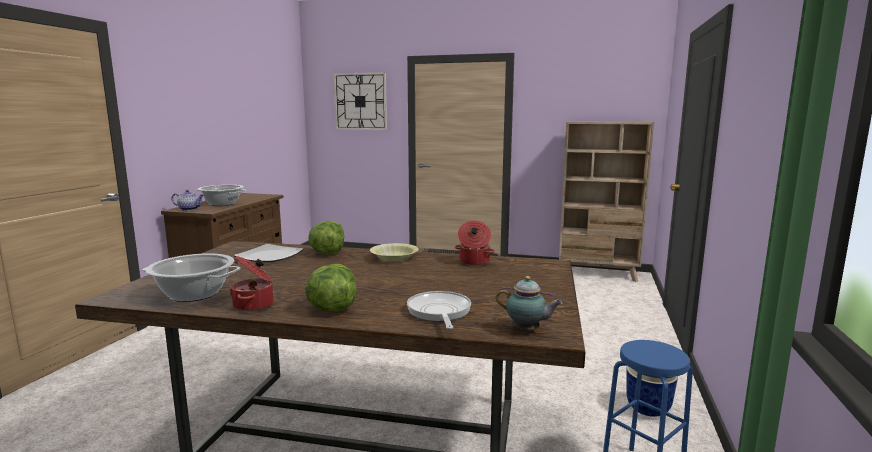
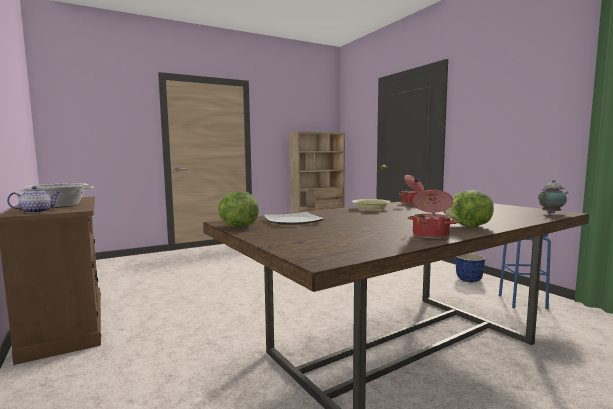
camera: 45 degrees left, 5 degrees down
(195, 294) = (367, 242): cooking pot -> none
(327, 253) = (321, 213): lettuce -> lettuce (237, 227)
(360, 101) = (108, 110): wall clock -> none
(439, 312) = (504, 216): frying pan -> none

